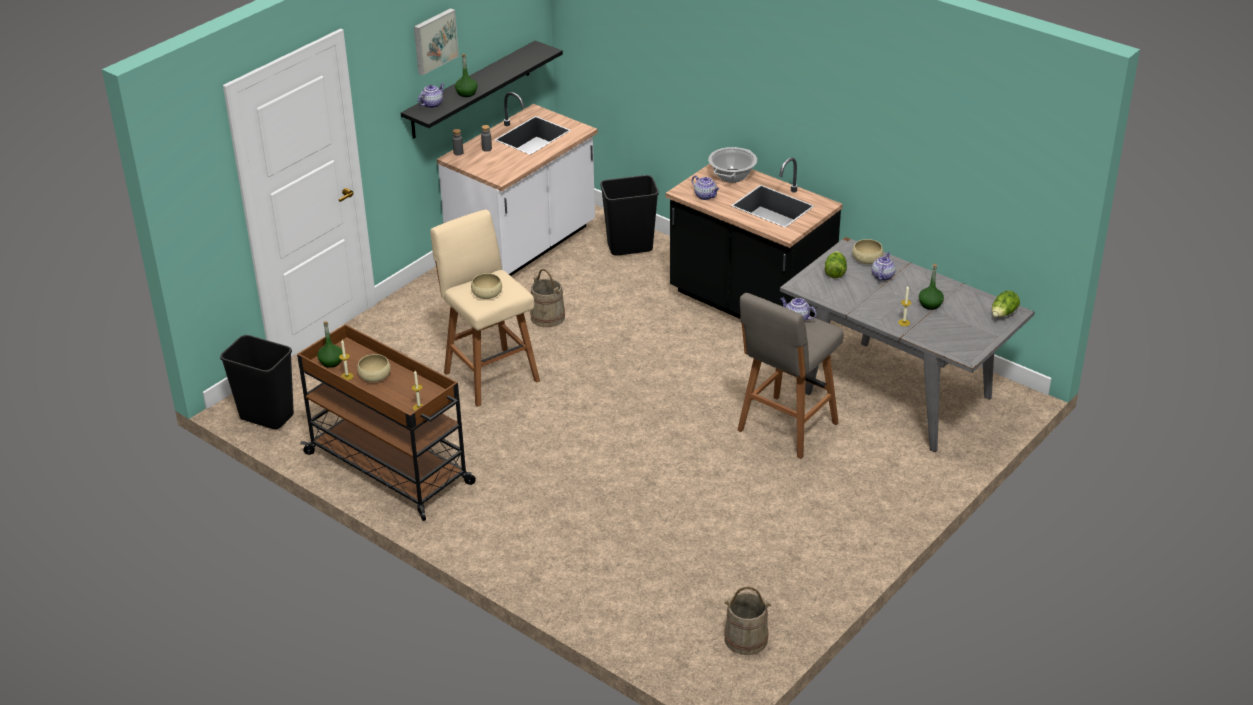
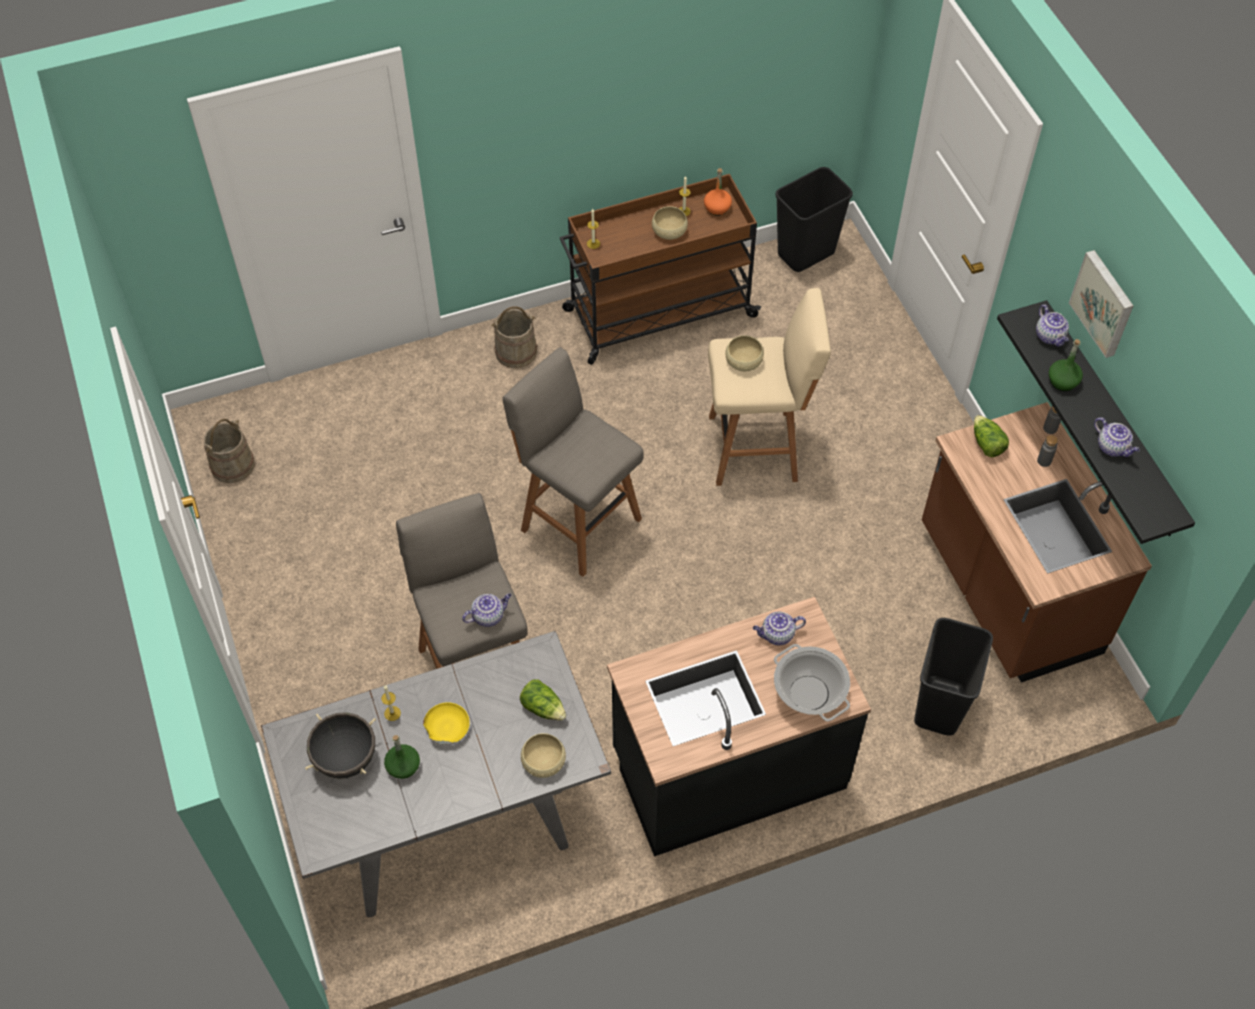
camera: 120 degrees right, 20 degrees up
(331, 362) = (717, 208): green bottle -> orange bottle
(524, 247) = (1006, 592): white counter -> brown counter
(548, 317) = (835, 547): beige bucket -> beige bucket (516, 352)
(628, 430) = (578, 522): none -> grey stool
(882, 276) = (496, 754): teapot -> teapot (1113, 447)
(887, 299) = (447, 727): none -> yellow bowl
(952, 327) = (345, 758): none -> black cooking pot
(1003, 314) = (324, 835): lettuce -> lettuce (986, 444)

